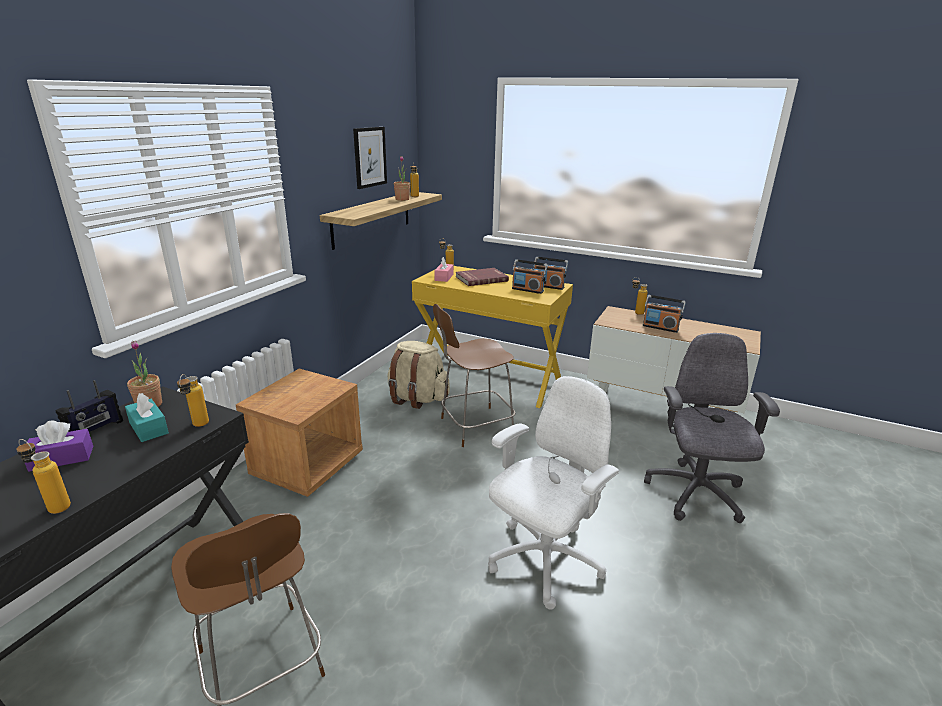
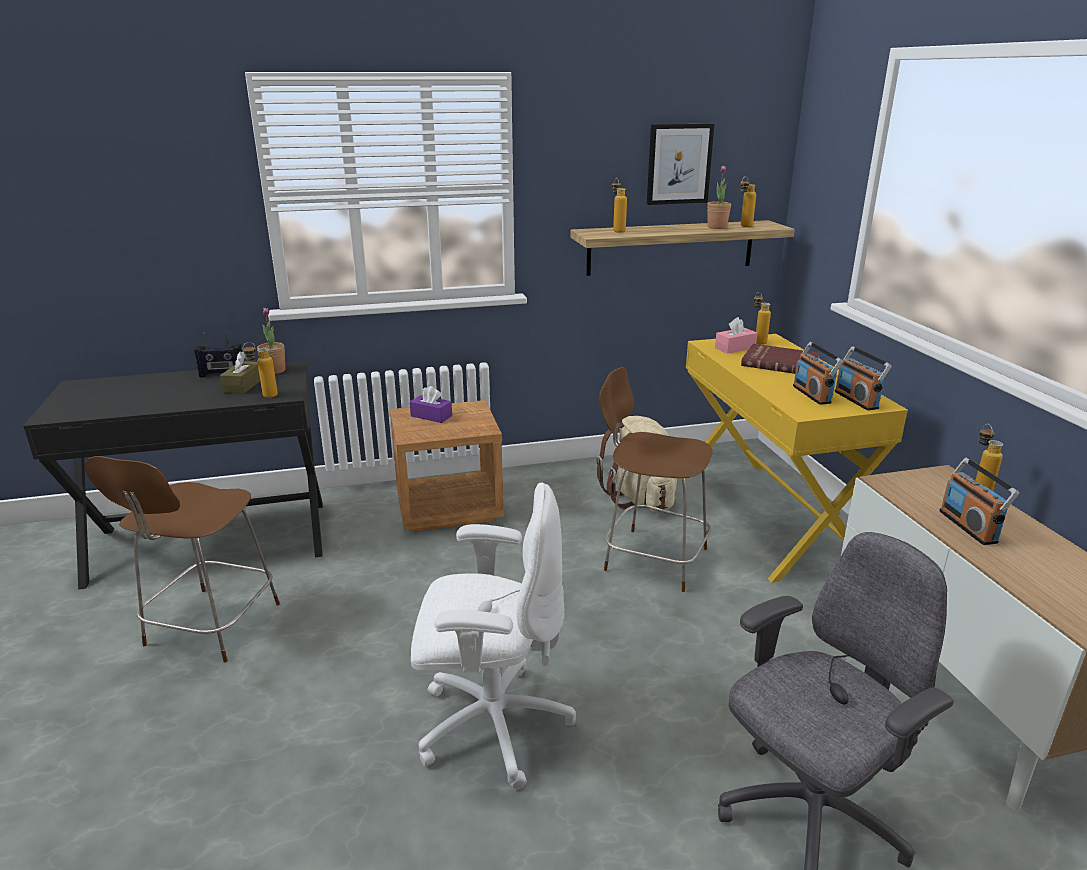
camera: 50 degrees right, 0 degrees up
(54, 506) = (126, 408): bottle -> bottle (617, 230)
(62, 458) = (179, 383): purple tissue box -> purple tissue box (431, 416)
(148, 428) = (243, 385): turquoise tissue box -> brown tissue box

